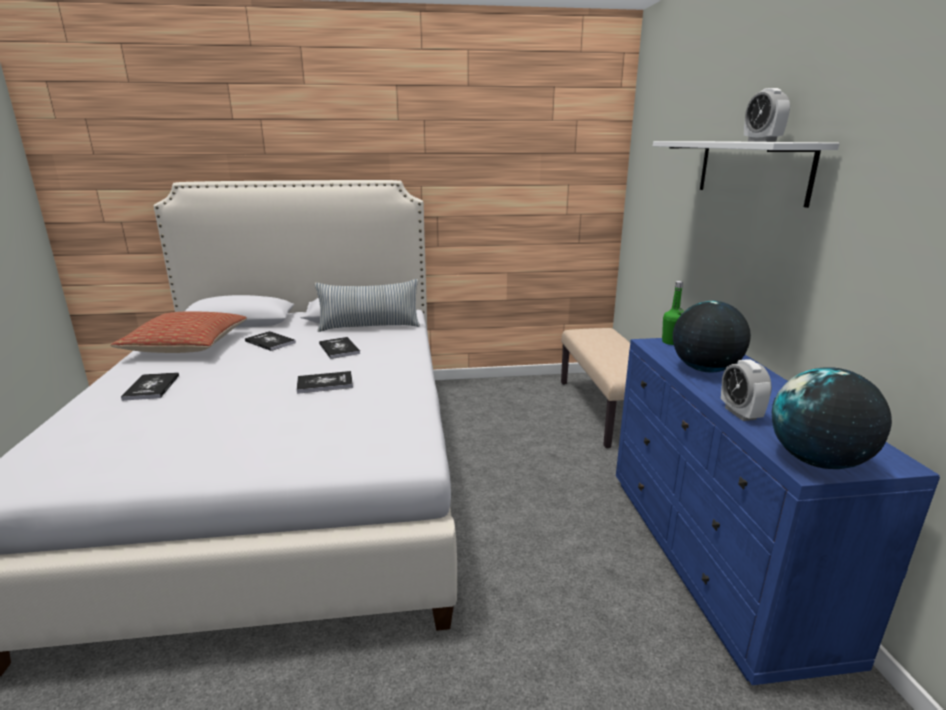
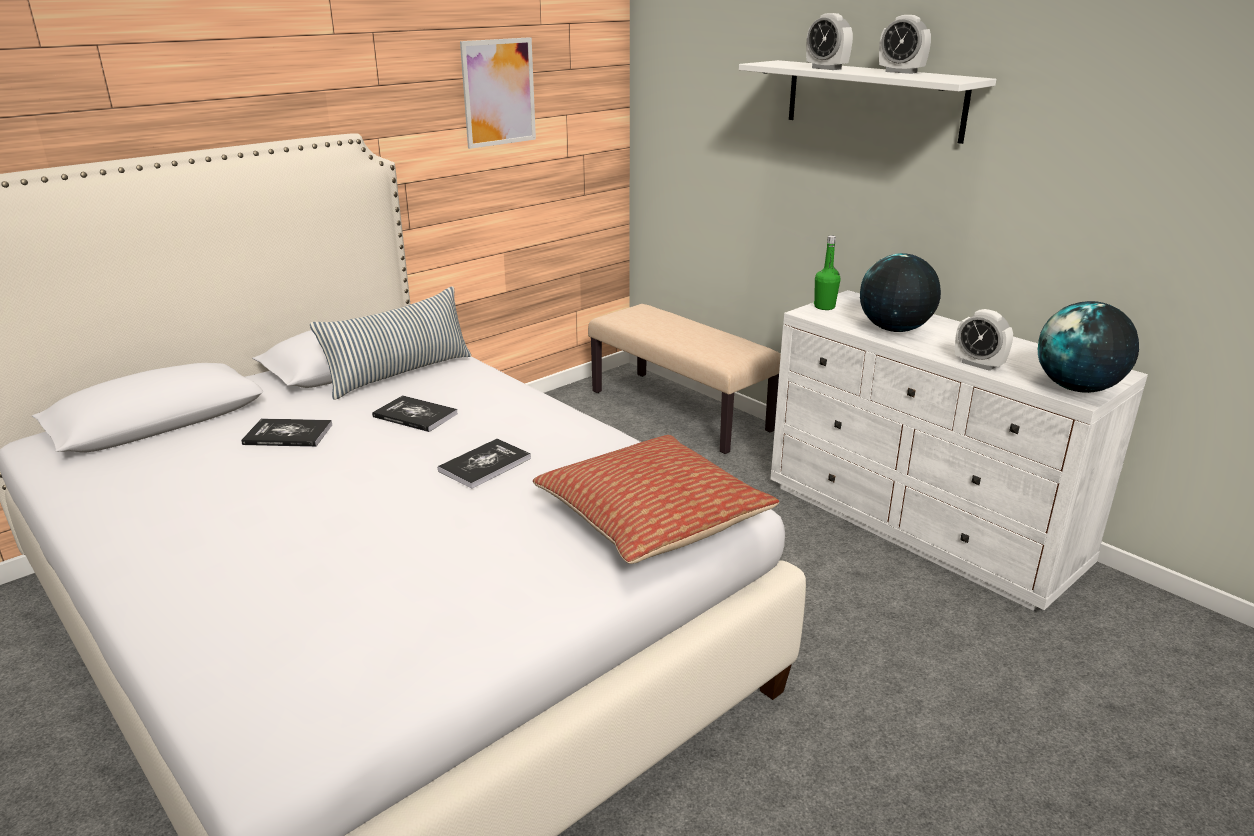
camera: 35 degrees left, 5 degrees up
(151, 387) = (231, 553): book -> none
(187, 346) = (150, 480): pillow -> pillow (652, 519)
(512, 164) = (499, 92): none -> picture
(705, 141) = (826, 68): none -> alarm clock
(714, 559) = (922, 525): blue dresser -> white dresser

